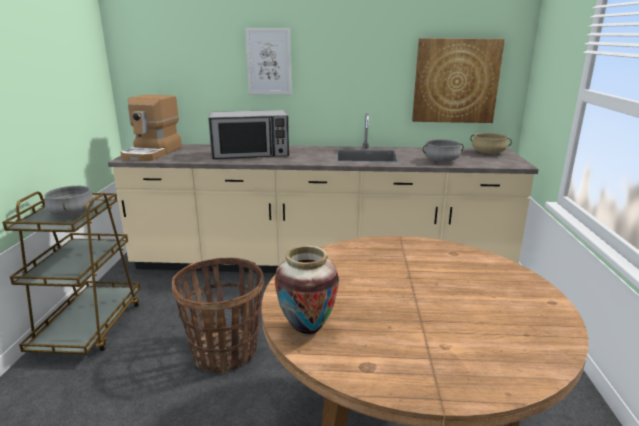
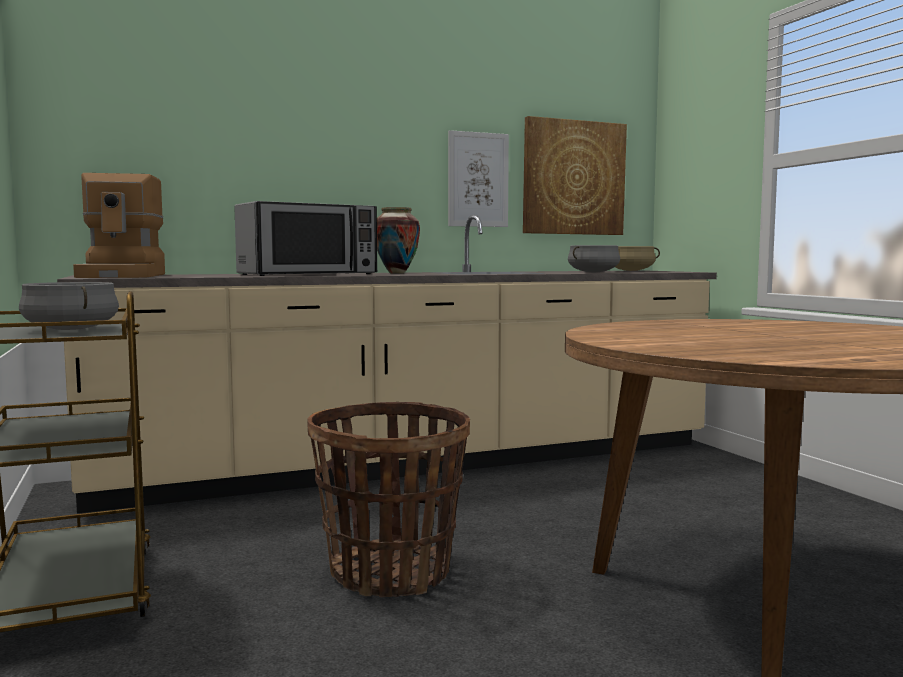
camera: 25 degrees left, 15 degrees down
(269, 62) = (314, 138): picture -> picture (478, 179)
(307, 330) = (729, 353): vase -> vase (396, 273)

